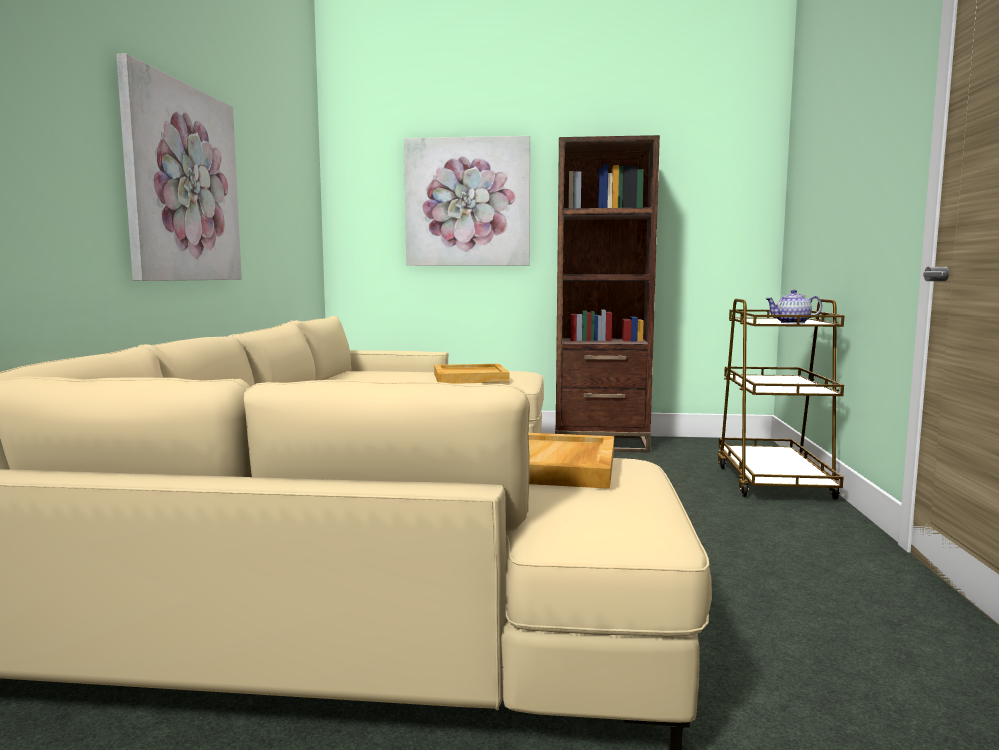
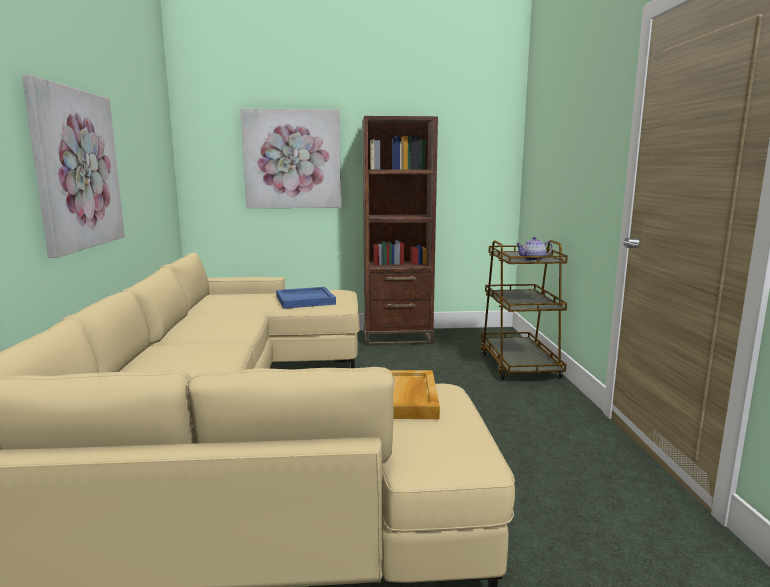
camera: 10 degrees left, 5 degrees up
(470, 377) = (305, 300): beige tray -> blue tray

